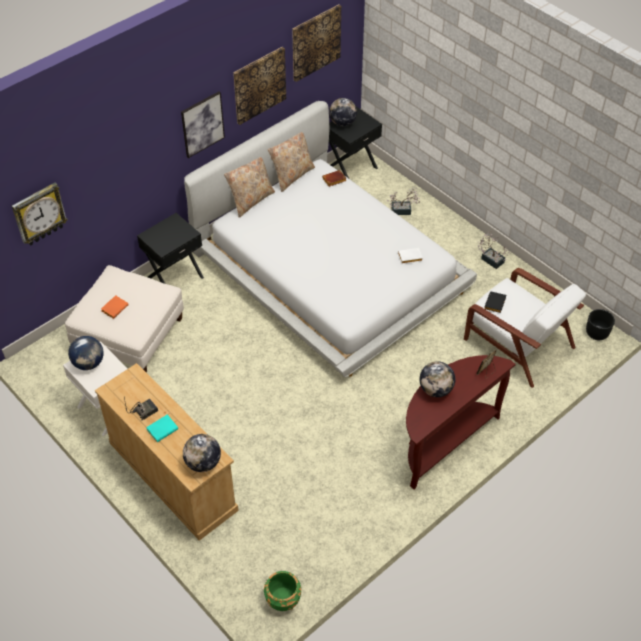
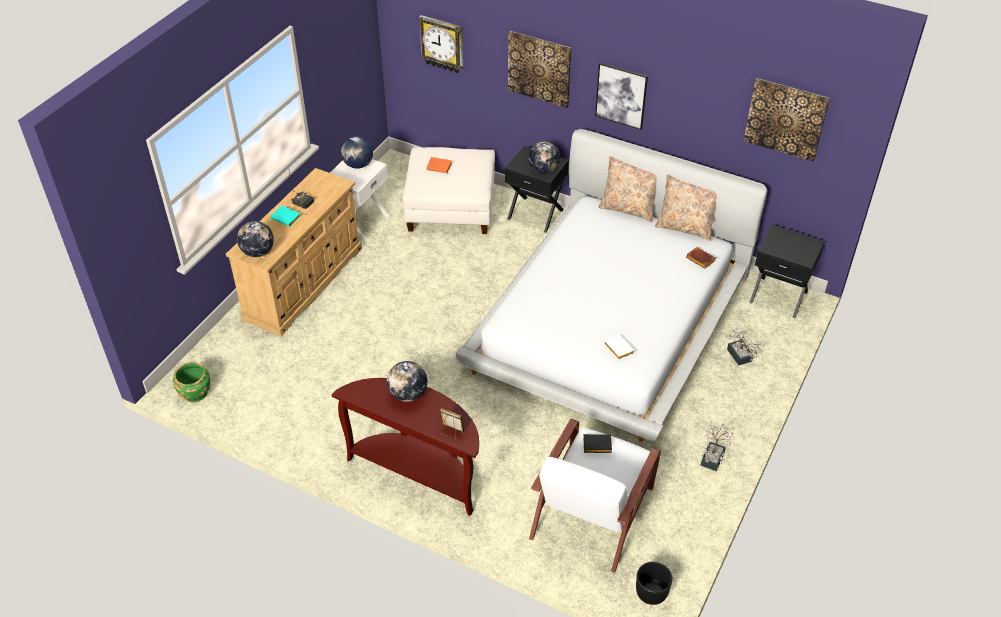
camera: 70 degrees right, 5 degrees down
(259, 85) = (699, 108): picture -> picture (539, 68)
(342, 123) = (787, 237): globe -> globe (543, 170)

